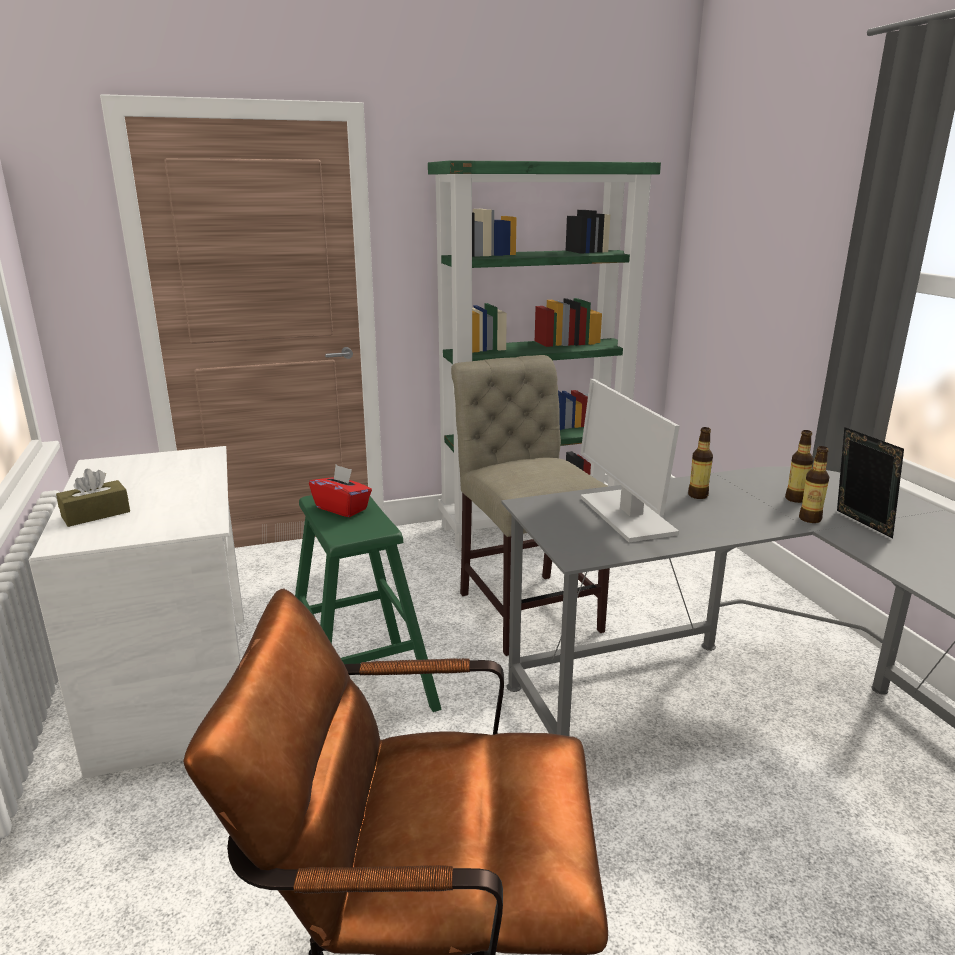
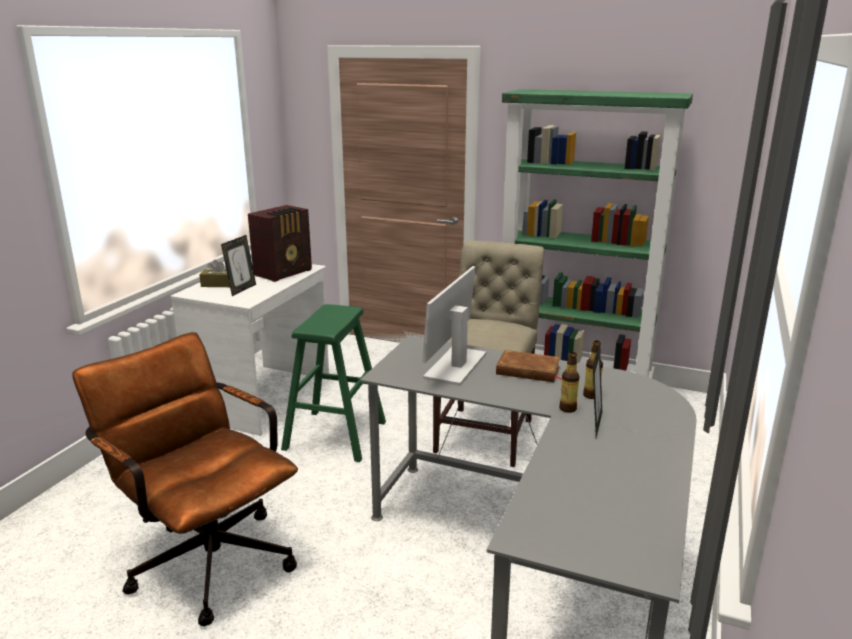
camera: 40 degrees right, 0 degrees up
(157, 510) = (241, 289): none -> picture frame
(181, 469) = (284, 273): none -> radio
(342, 508) = (331, 315): red tissue box -> none
(698, 495) = (528, 371): bottle -> brown book

